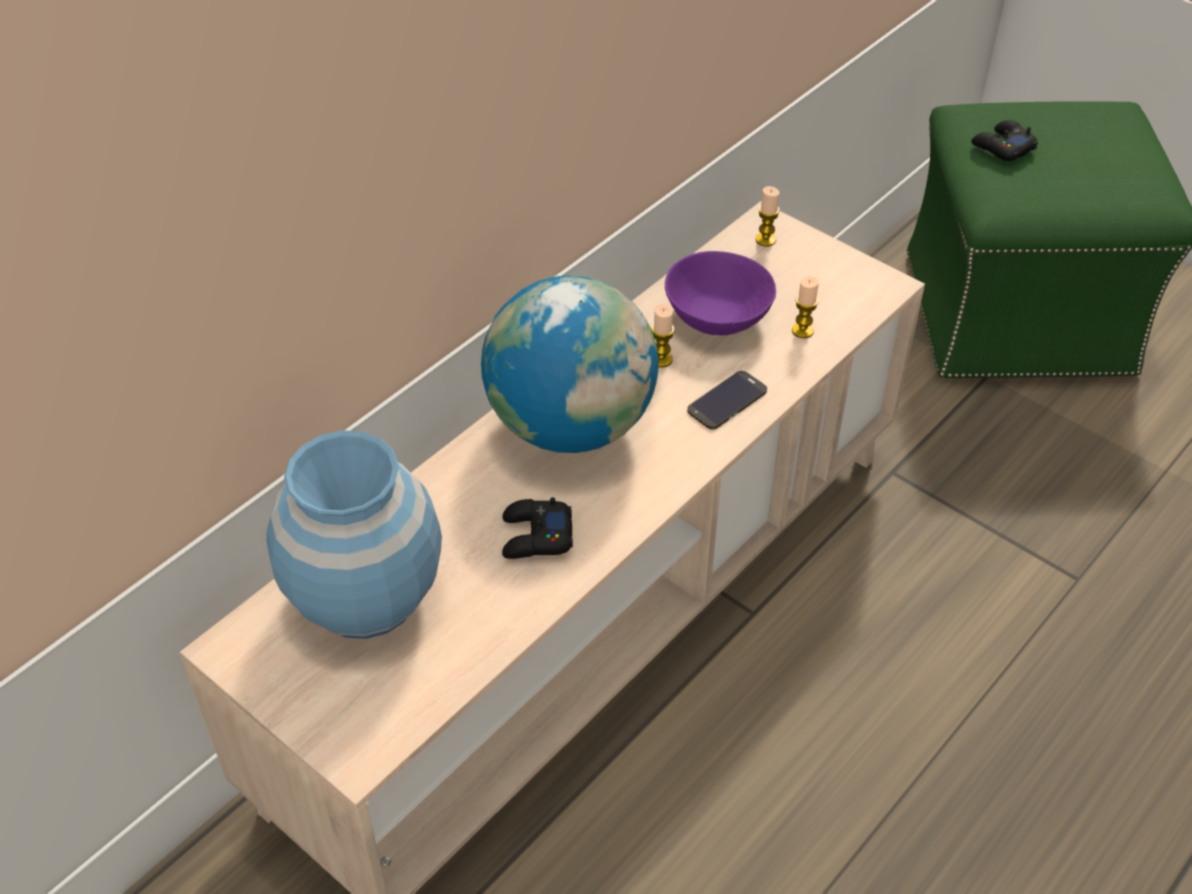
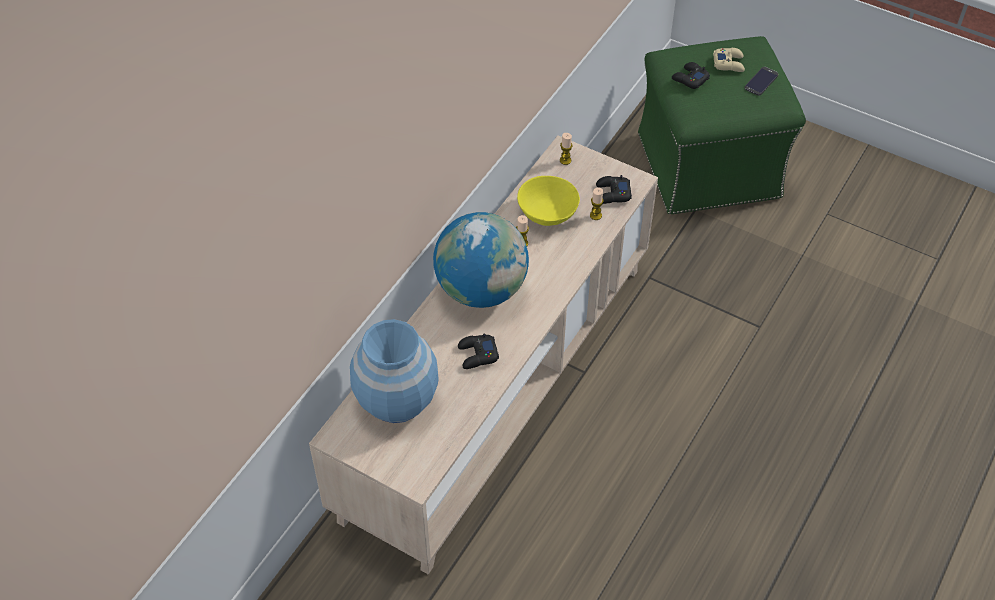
camera: 10 degrees left, 5 degrees up
(717, 318) = (547, 213): purple bowl -> yellow bowl
(727, 401) = (562, 263): phone -> phone (761, 81)
(839, 300) = (612, 194): none -> black game controller
(1073, 132) = (729, 63): none -> beige game controller

